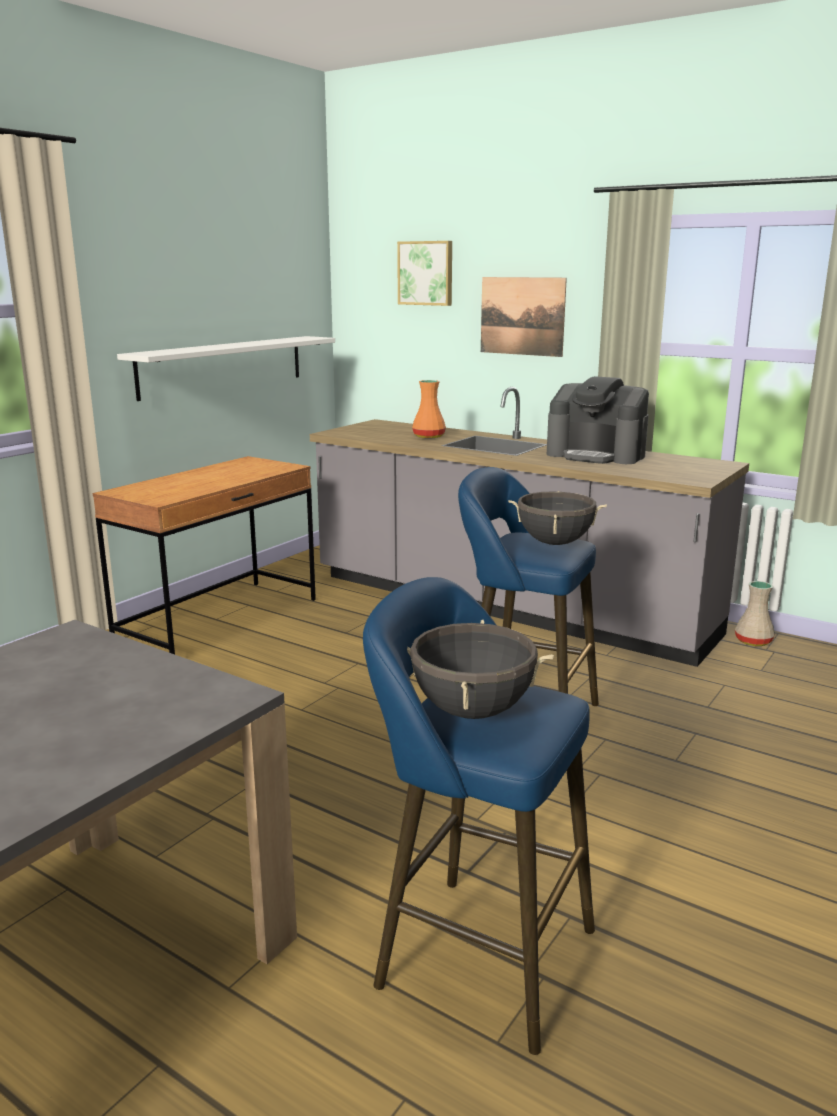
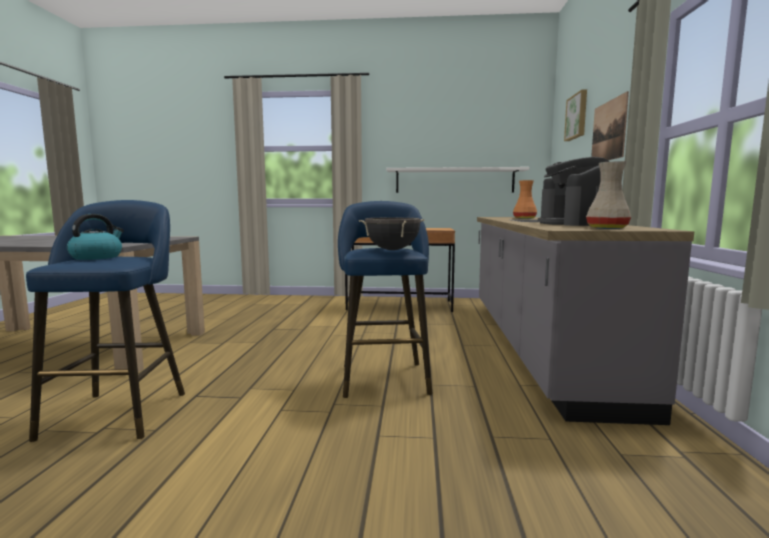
camera: 60 degrees right, 10 degrees down
(472, 711) = (97, 257): black cooking pot -> kettle
(754, 641) = (685, 442): beige vase -> beige vase (608, 228)

